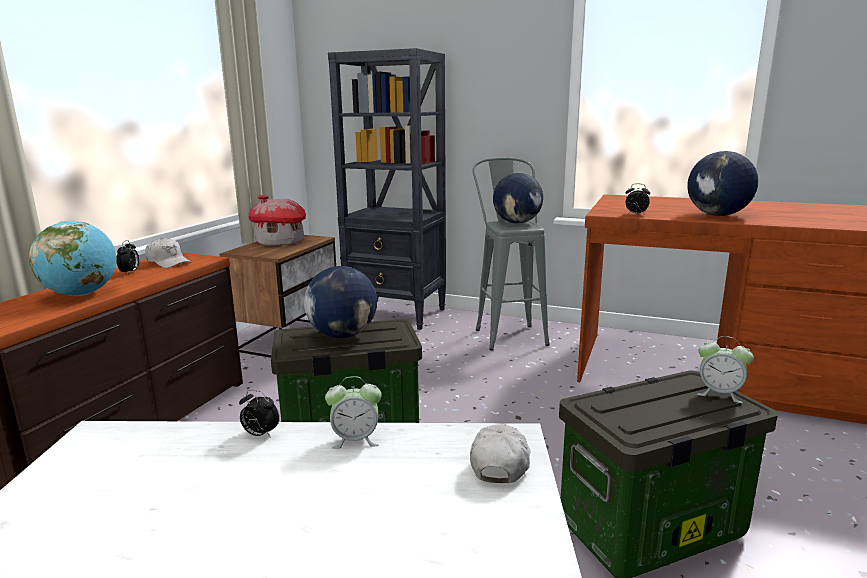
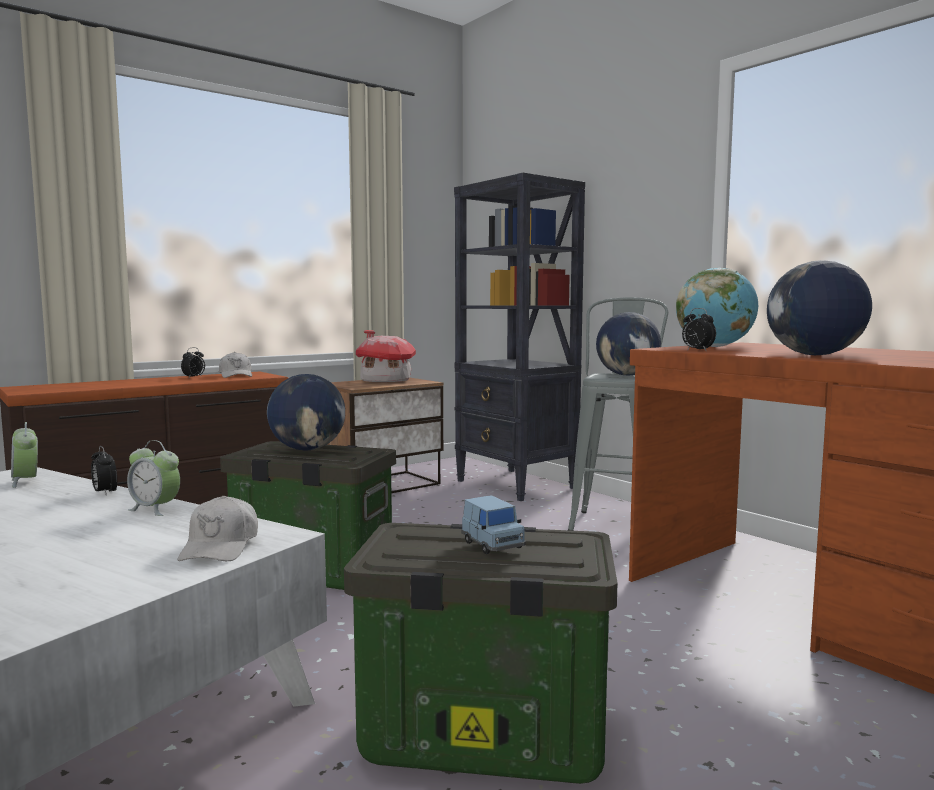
camera: 30 degrees right, 10 degrees down
(81, 294) = (129, 383): globe -> globe (715, 346)
(500, 462) = (220, 547): white cap -> white cap turned 135 degrees clockwise
(671, 402) = (492, 545): none -> blue toy car
(719, 394) = (571, 551): alarm clock -> alarm clock (26, 481)

